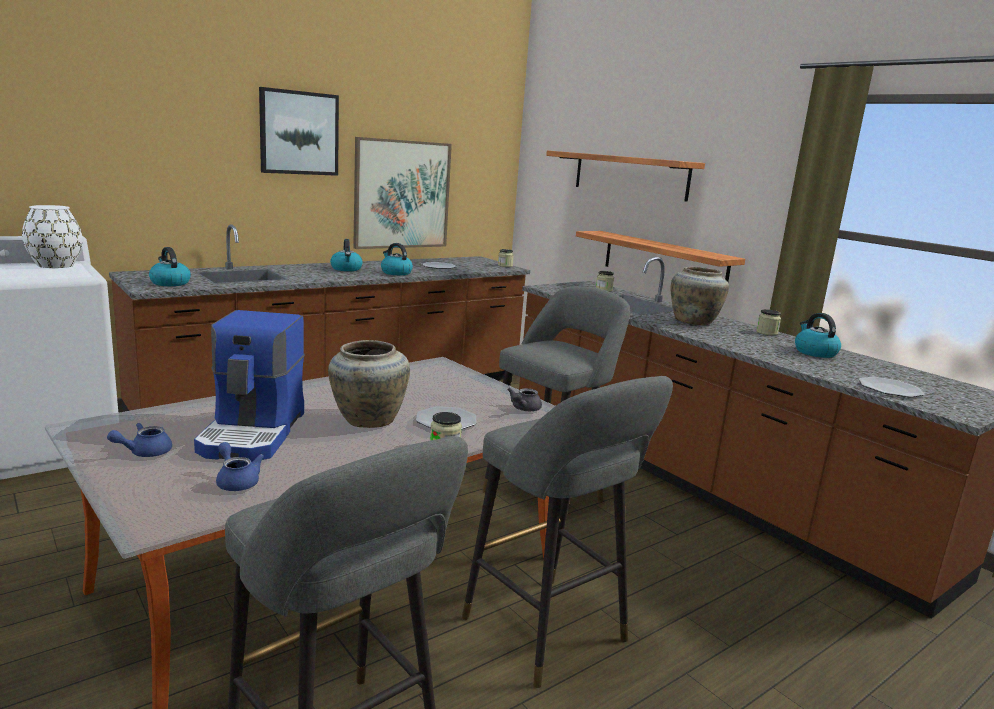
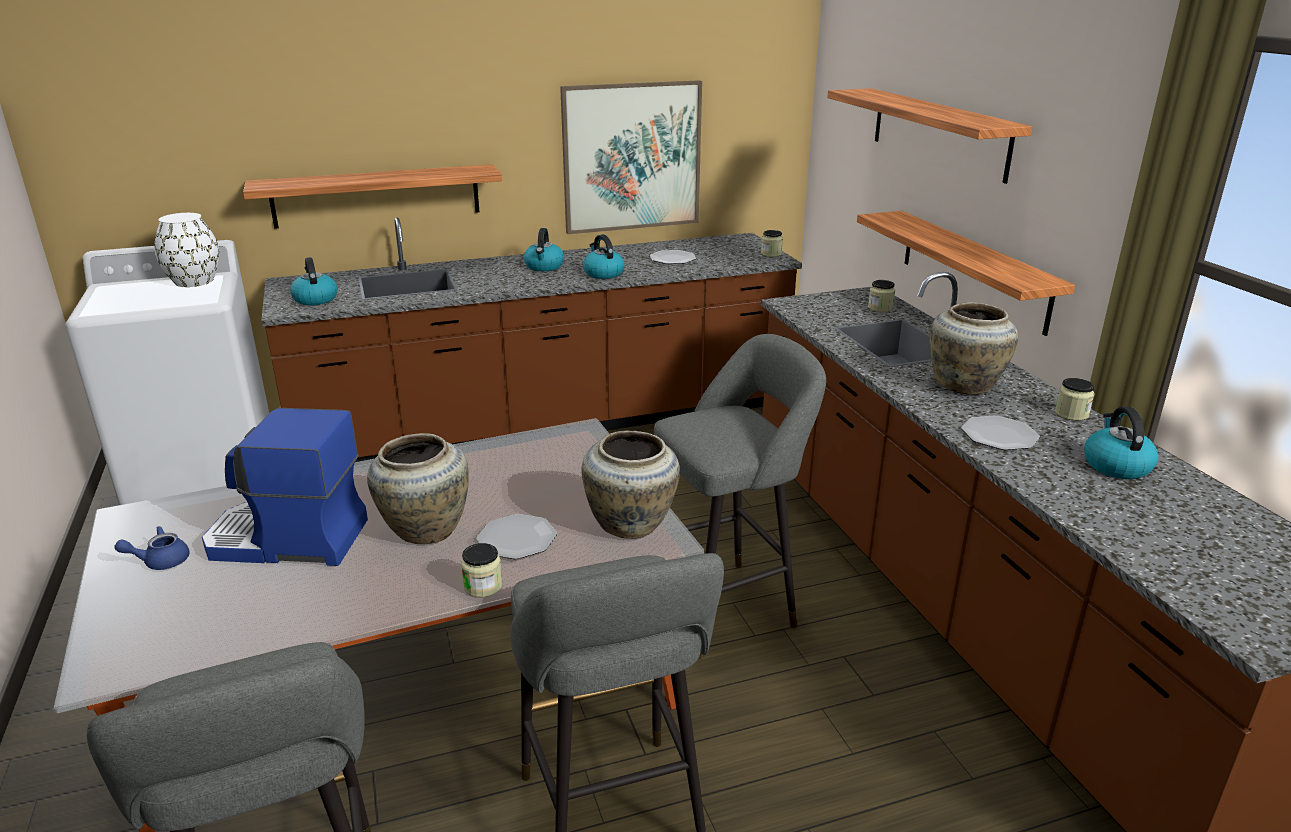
camera: 20 degrees right, 10 degrees up
(210, 208) = (376, 196): none -> shelf
(236, 481) = (220, 617): blue teapot -> none
(254, 433) = (287, 541): coffee machine -> coffee machine turned 75 degrees clockwise
(299, 133) = (483, 90): picture -> none
(523, 409) = (631, 525): grey teapot -> beige vase
(890, 389) = (1175, 563): plate -> plate (999, 435)

